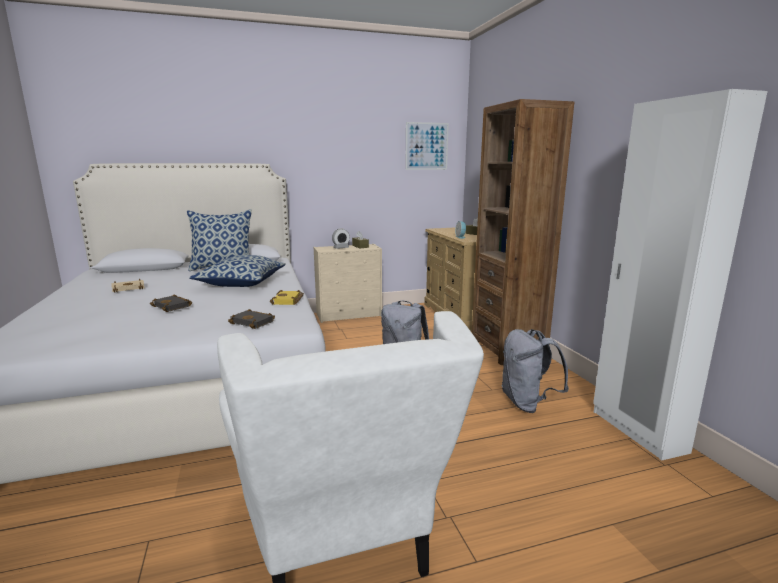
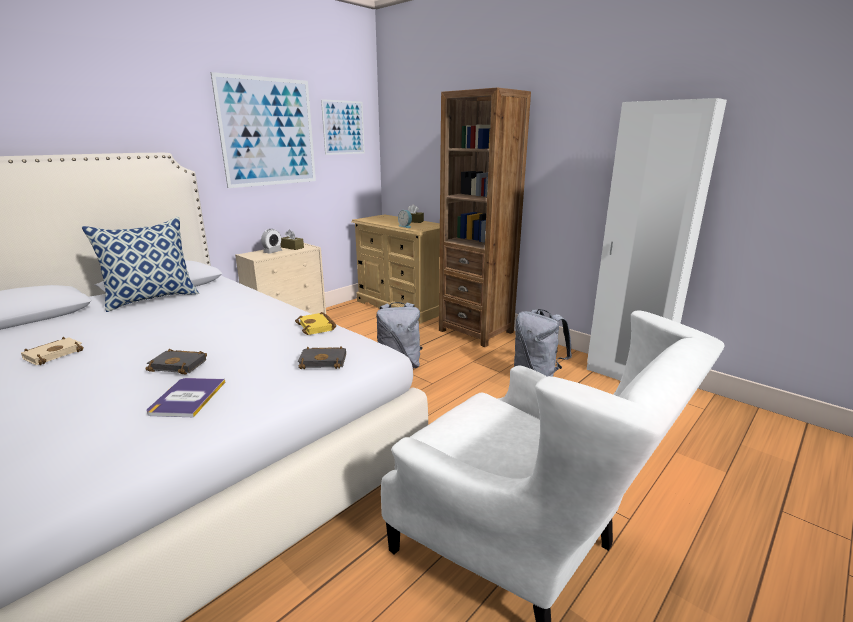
camera: 30 degrees left, 5 degrees up
(147, 324) = (187, 398): none -> book
(241, 283) = (218, 315): pillow -> none
(353, 150) = (268, 132): none -> picture

